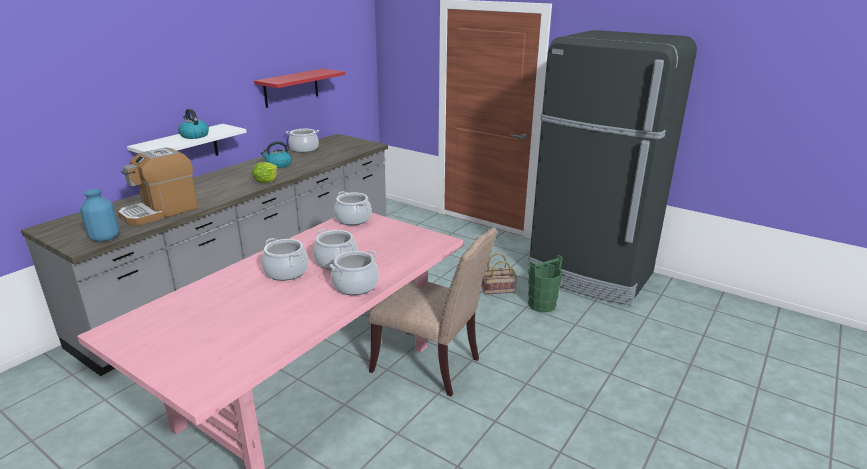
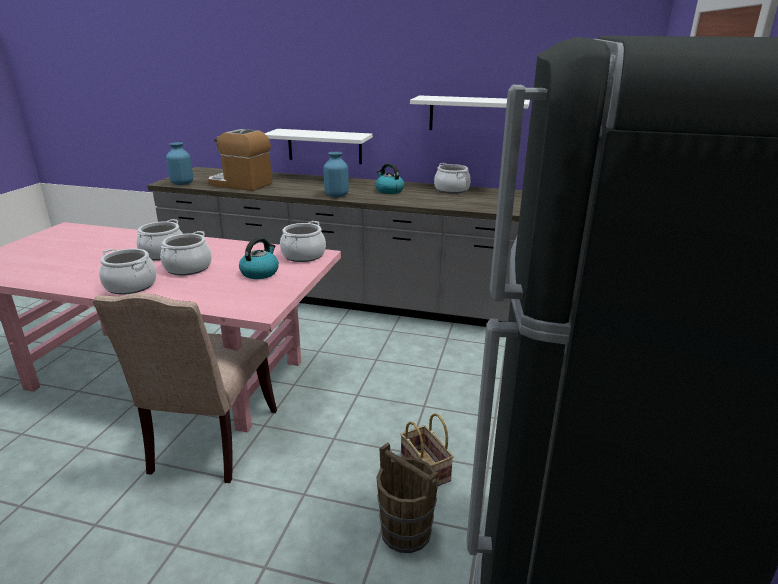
camera: 70 degrees right, 0 degrees up
(194, 135) = (321, 134): kettle -> kettle (260, 272)
(266, 181) = (336, 195): lettuce -> blue vase
(291, 88) = (471, 114): red shelf -> white shelf
(542, 304) = (406, 532): green bucket -> brown bucket

